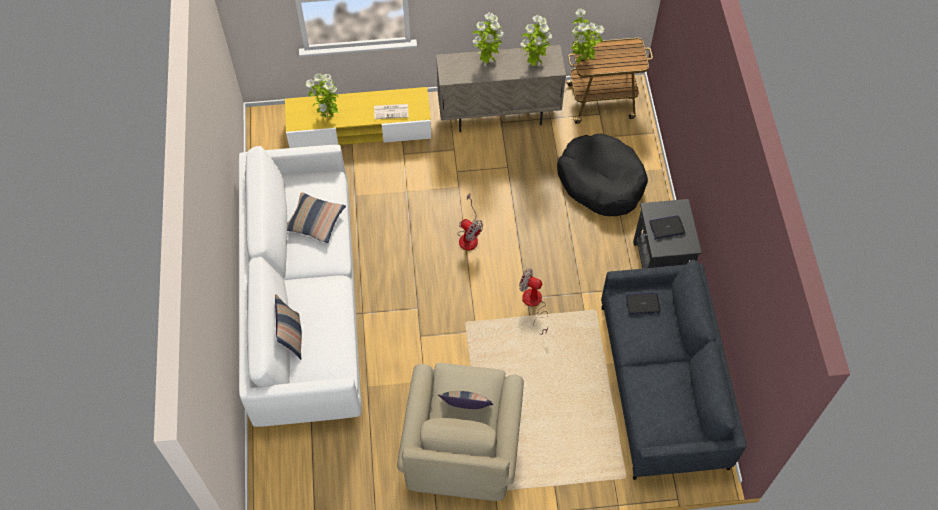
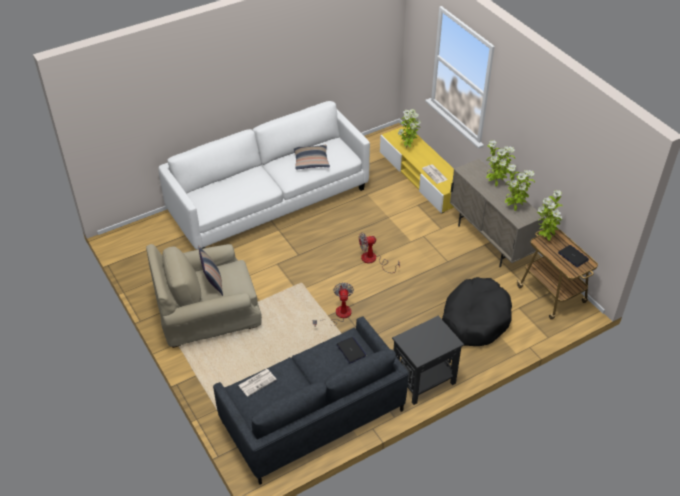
camera: 65 degrees right, 15 degrees down
(292, 337) = (220, 181): pillow -> none
(468, 235) = (373, 260): fan -> fan turned 60 degrees clockwise
(648, 411) = (257, 382): none -> newspaper
(667, 227) = (426, 338): laptop -> laptop (573, 256)

